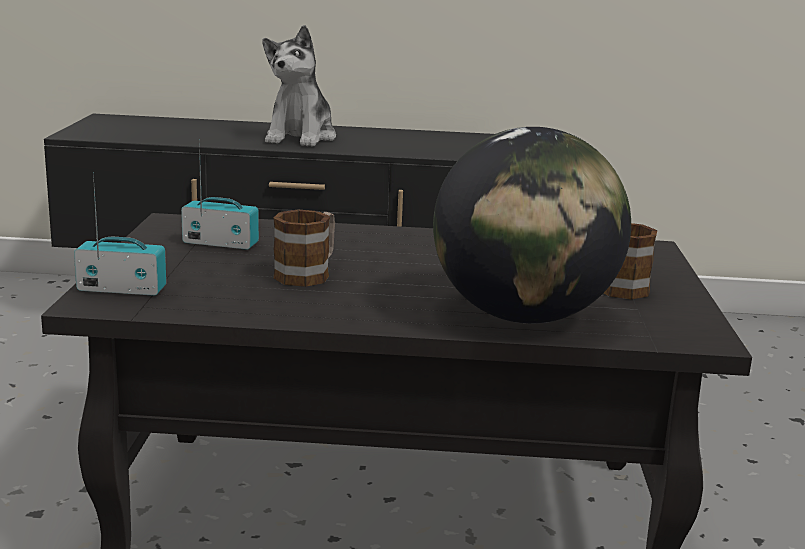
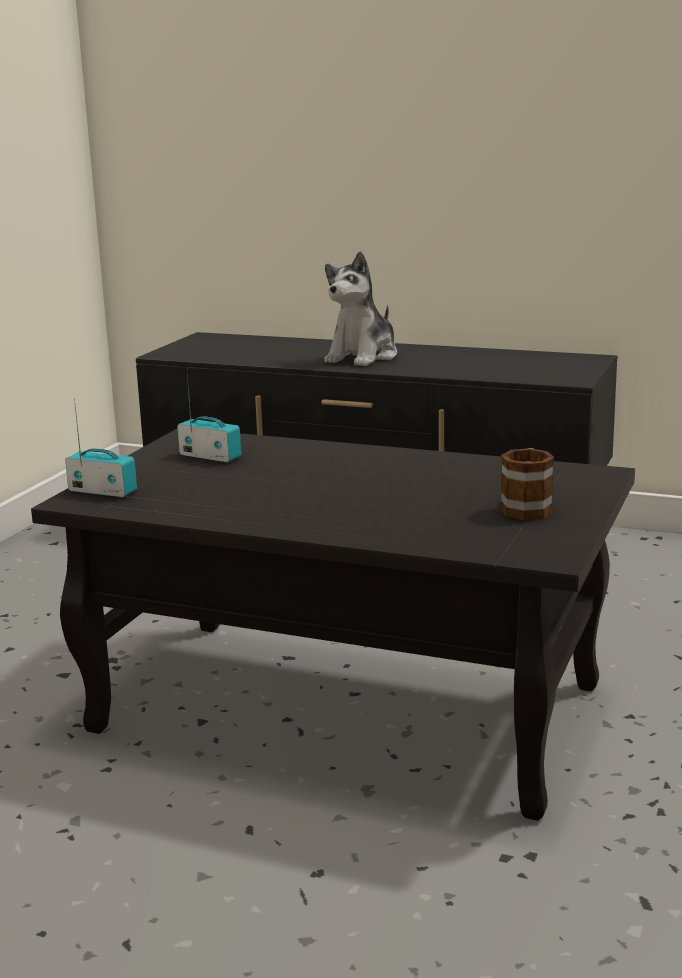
camera: 20 degrees right, 0 degrees up
(308, 273) = (260, 485): mug -> none
(523, 316) = (407, 529): globe -> none

